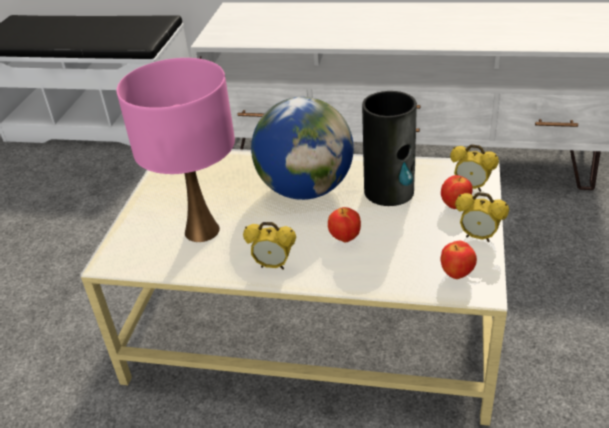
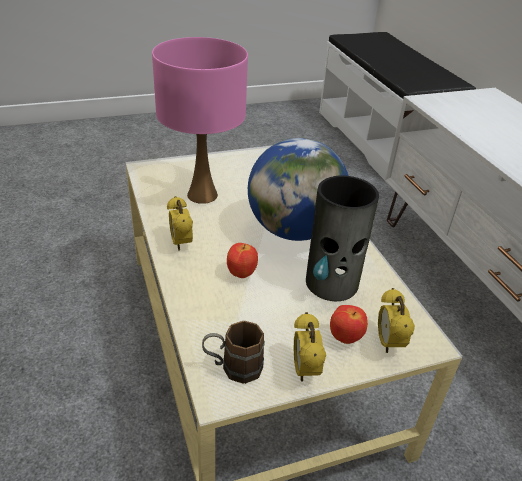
camera: 55 degrees right, 0 degrees up
(457, 274) = (233, 367): apple -> brown mug

